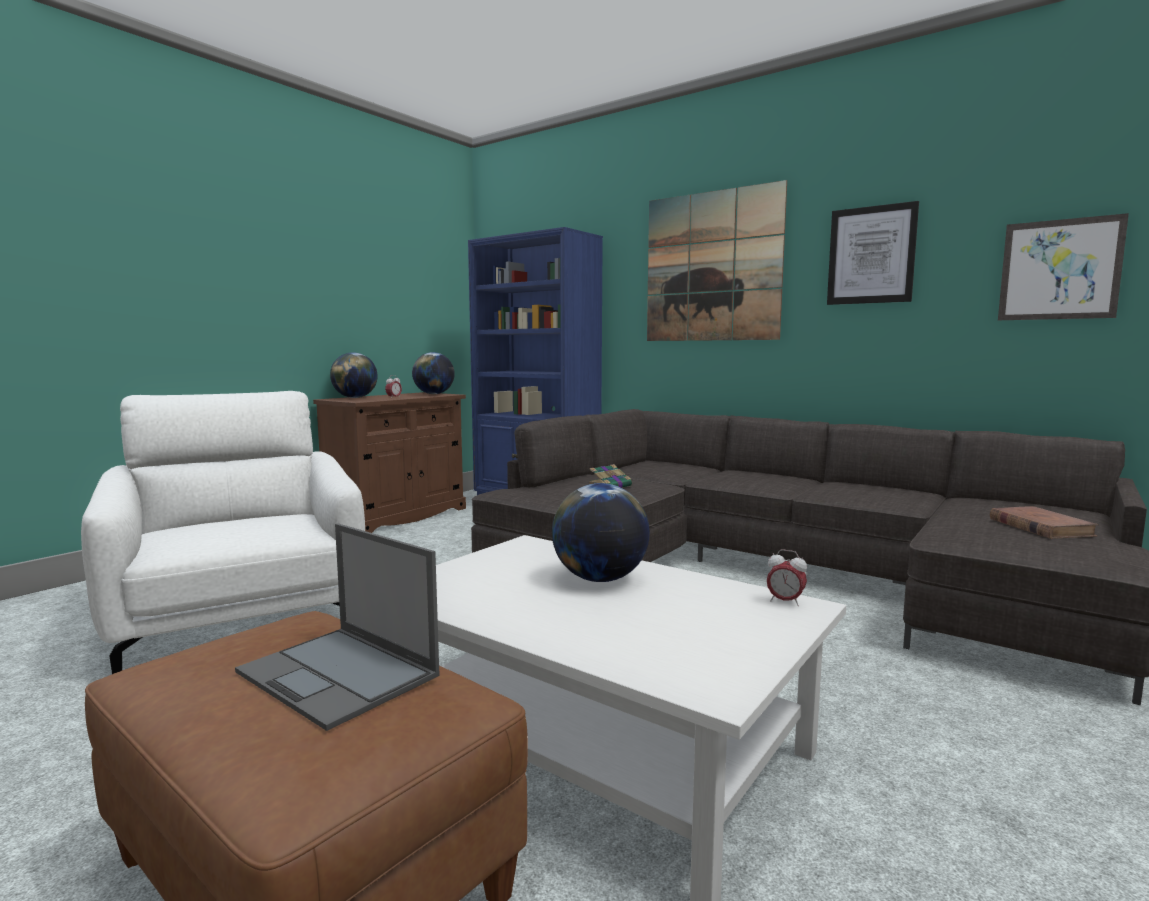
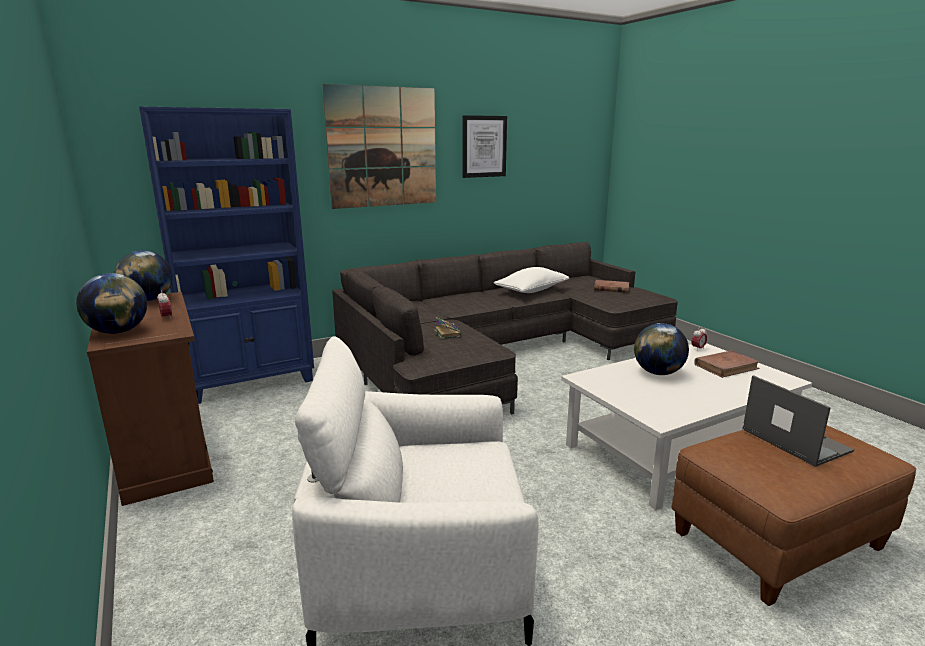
camera: 65 degrees left, 10 degrees up
(339, 675) = (794, 440): laptop -> laptop turned 90 degrees counterclockwise
(710, 627) = (726, 367): none -> brown book
(879, 494) = (531, 291): none -> white pillow
(1059, 269) = (560, 160): picture -> none

